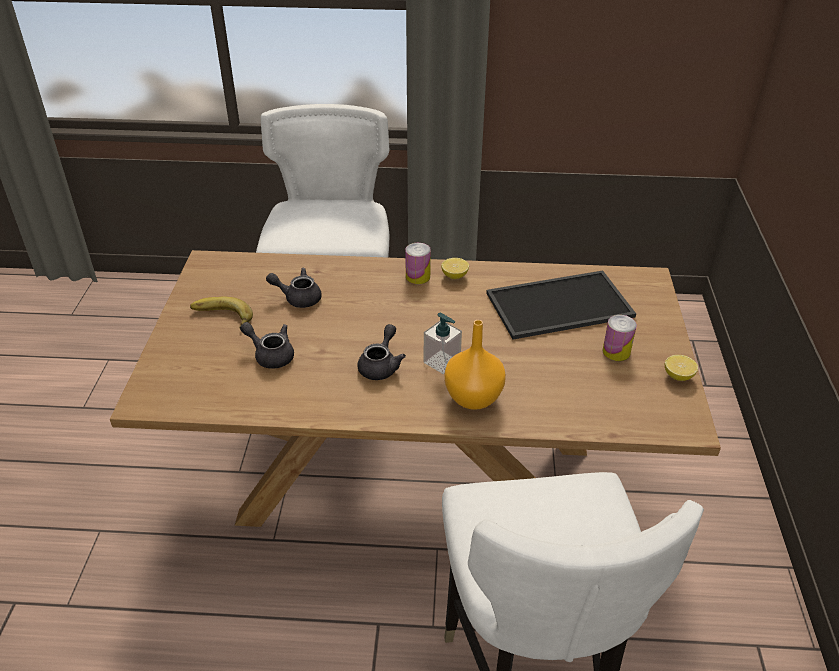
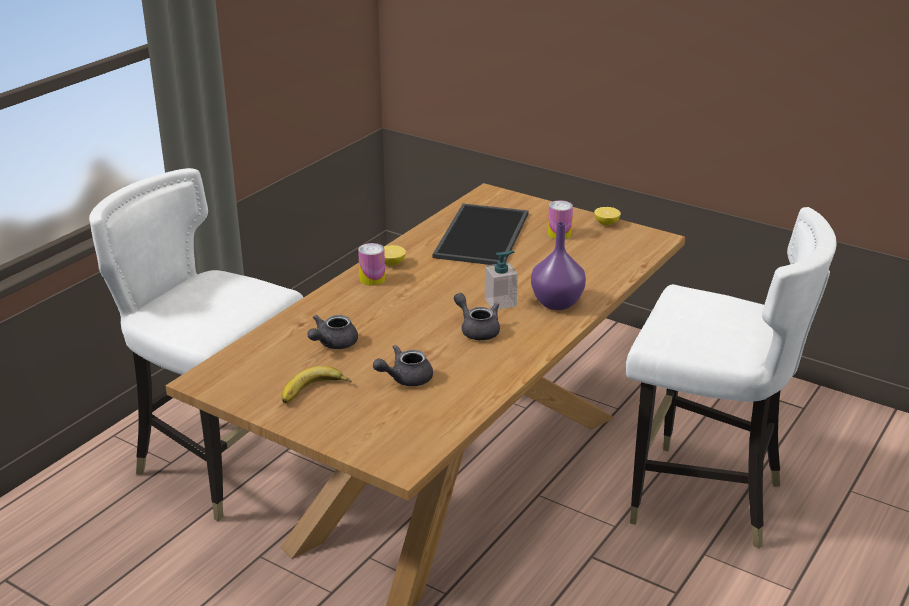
camera: 60 degrees left, 10 degrees down
(474, 398) = (557, 302): orange vase -> purple vase

